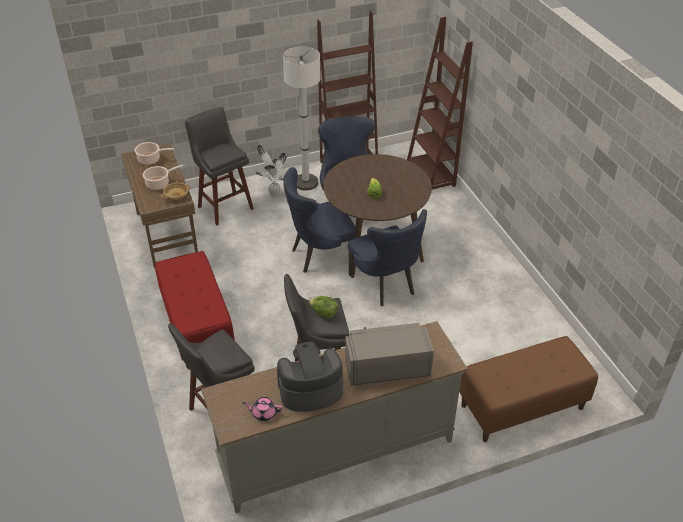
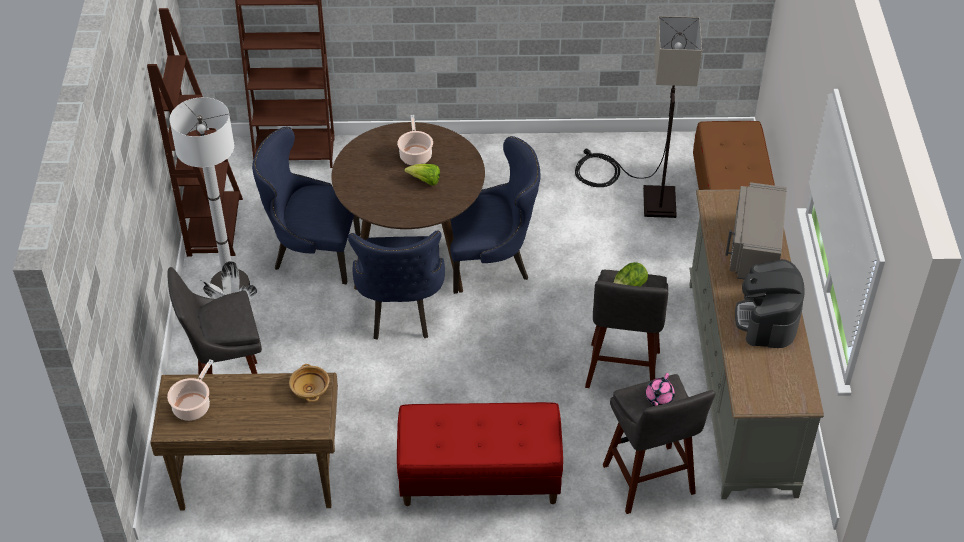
camera: 70 degrees left, 5 degrees up
(159, 184) = (266, 404): cooking pot -> cooking pot (415, 155)
(264, 413) = (789, 367): pink teapot -> pink teapot (659, 398)
(509, 336) = (626, 185): none -> floor lamp

